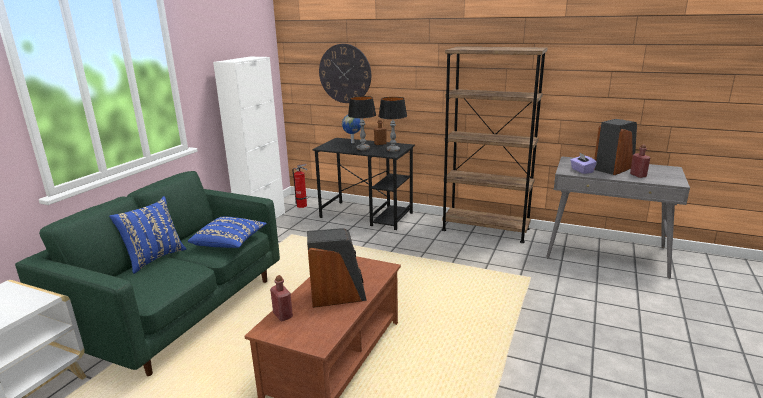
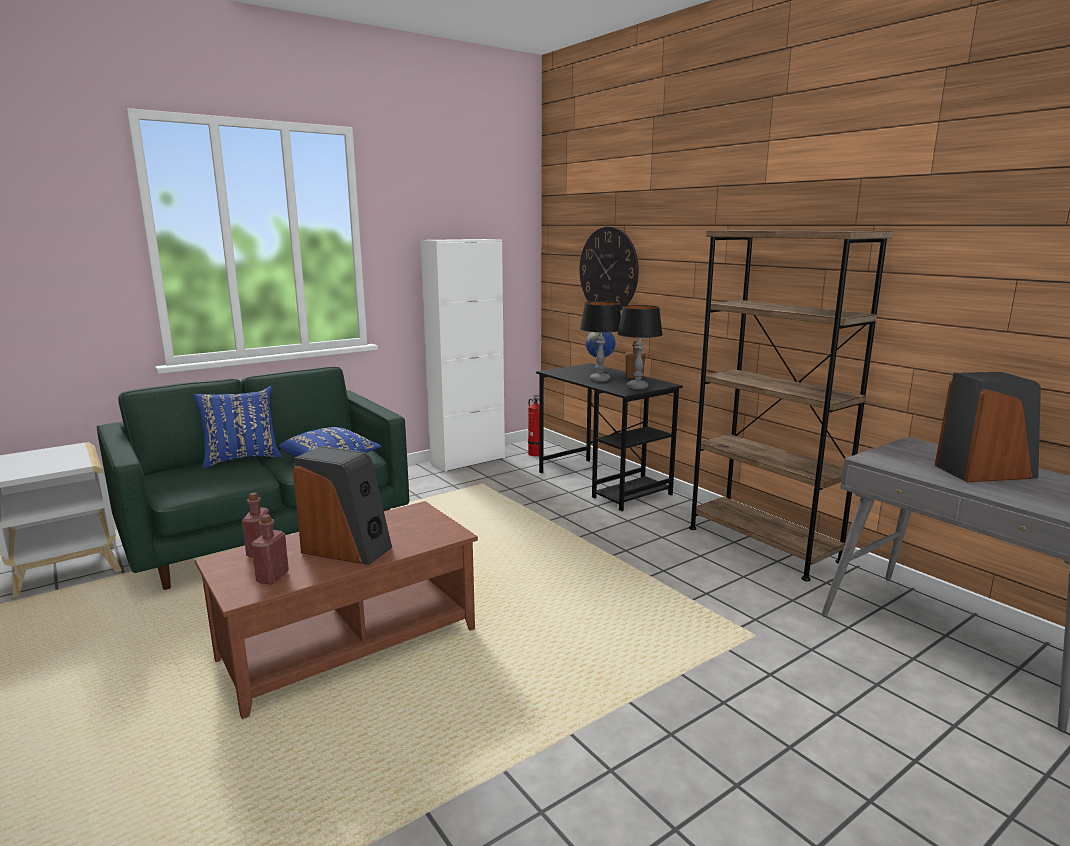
camera: 30 degrees right, 5 degrees down
(581, 171) = (906, 463): purple tissue box -> none
(638, 175) = (1021, 492): red bottle -> red bottle (272, 577)

